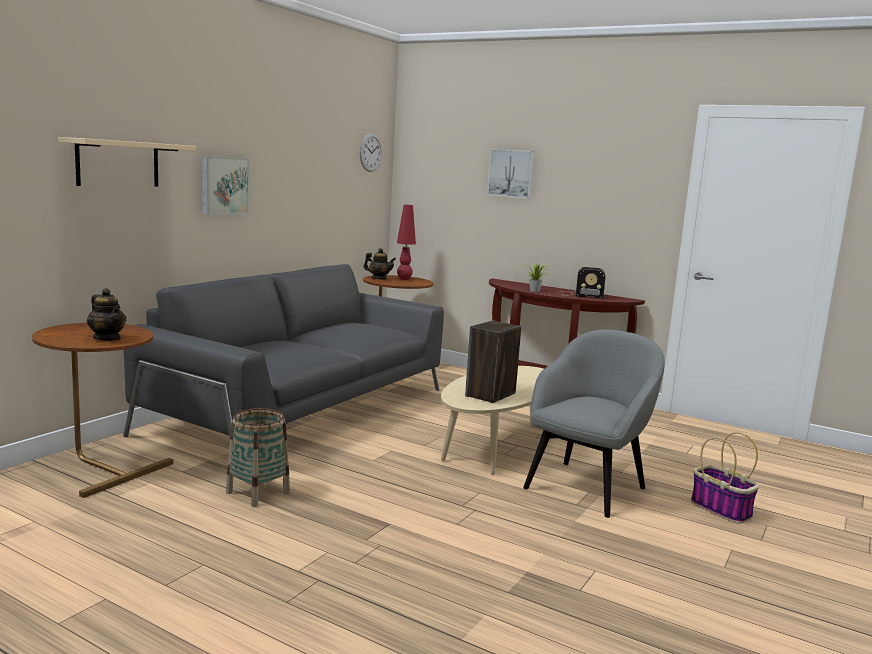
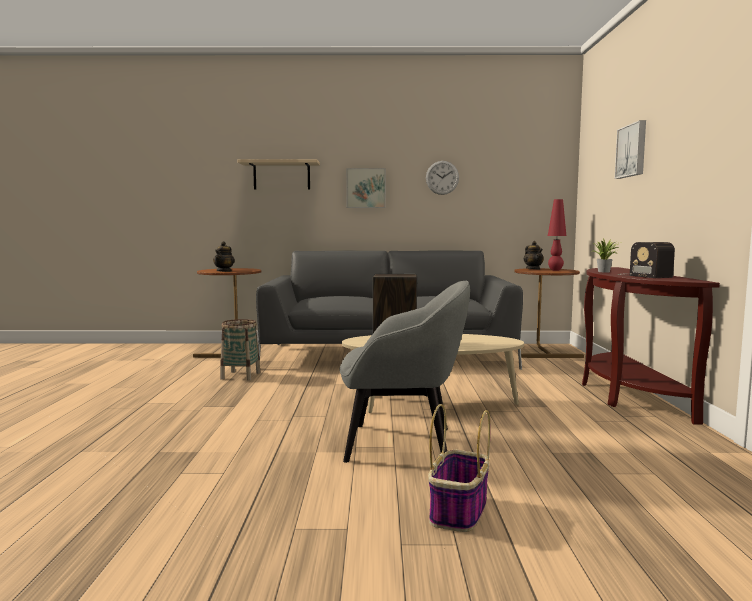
camera: 60 degrees right, 5 degrees down
(370, 152) = (540, 157): wall clock -> wall clock (442, 177)

